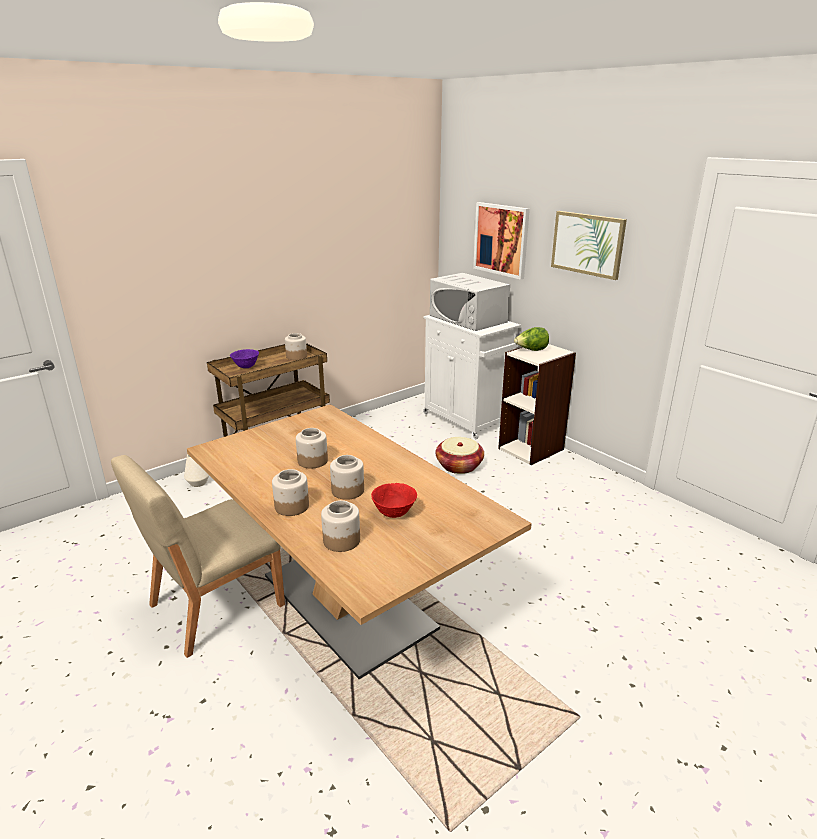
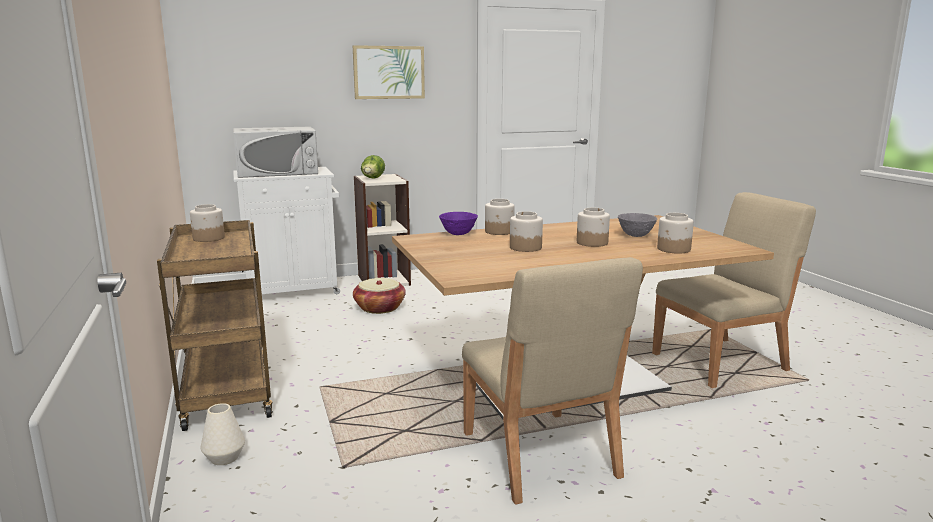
camera: 70 degrees left, 10 degrees down
(245, 367) = (197, 258): purple bowl -> purple bowl (458, 234)
(291, 506) = (612, 257): jar -> jar (499, 231)
(394, 513) = (636, 236): red bowl -> grey bowl
(463, 726) = (721, 362): none -> beige chair
(501, 239) = (281, 83): picture -> none

